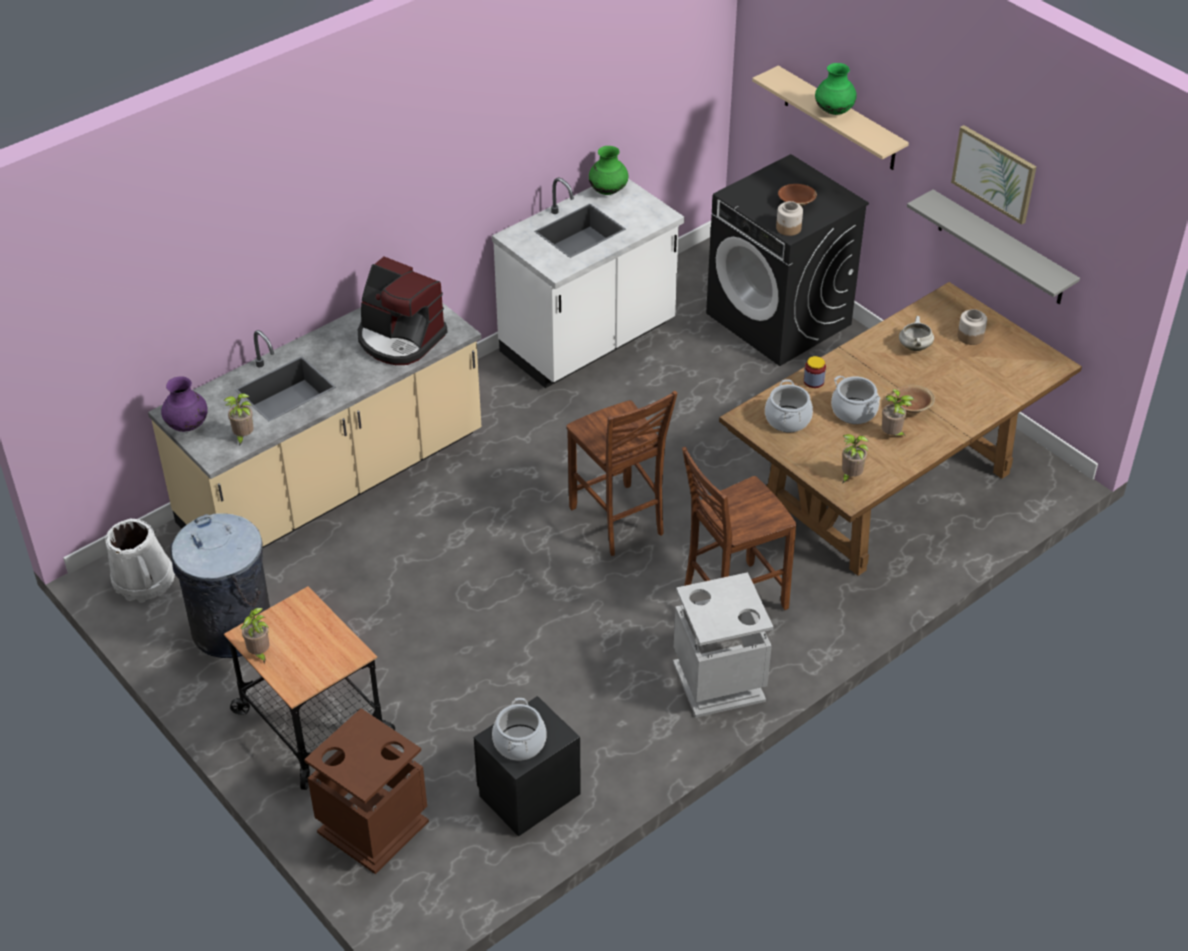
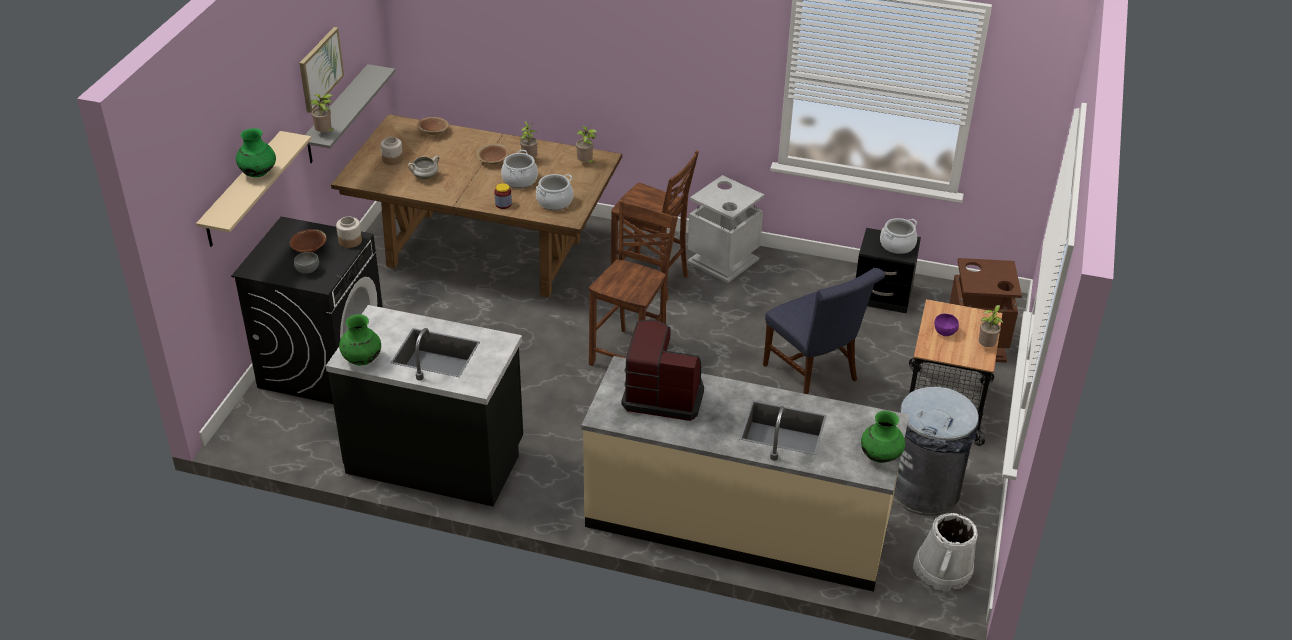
camera: 125 degrees left, 5 degrees down
(187, 425) = (880, 456): purple vase -> green vase
(243, 437) = (856, 419): potted plant -> potted plant (325, 133)
(313, 635) = (945, 332): none -> purple bowl
(400, 339) = (663, 395): coffee machine -> coffee machine turned 75 degrees counterclockwise
(457, 645) = (814, 375): none -> blue chair
(589, 341) = (436, 458): white counter -> black counter
(761, 193) = (307, 270): none -> grey bowl
(1012, 385) = (433, 132): none -> brown bowl

